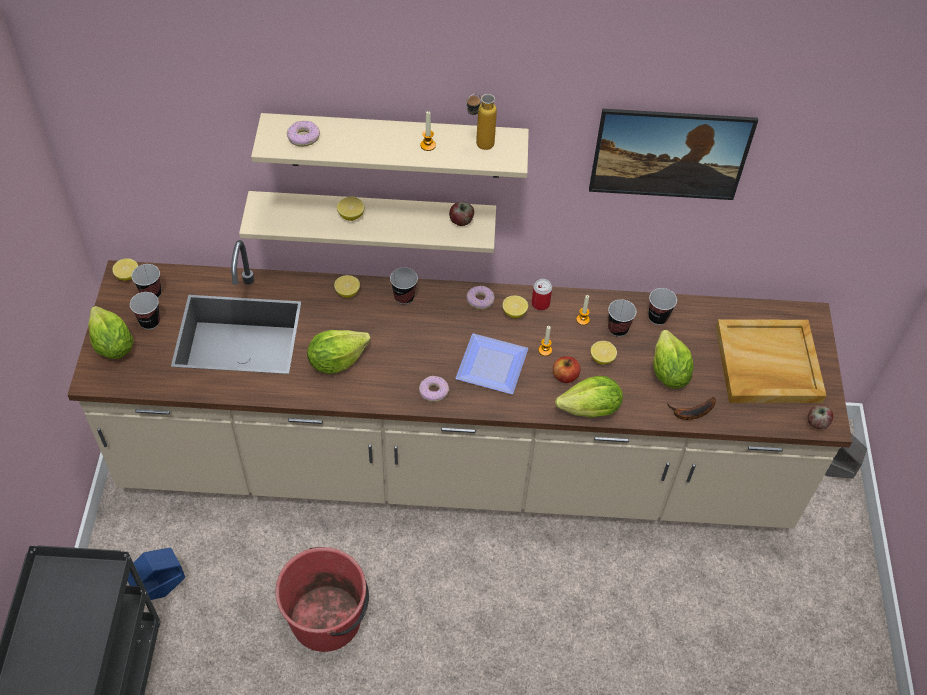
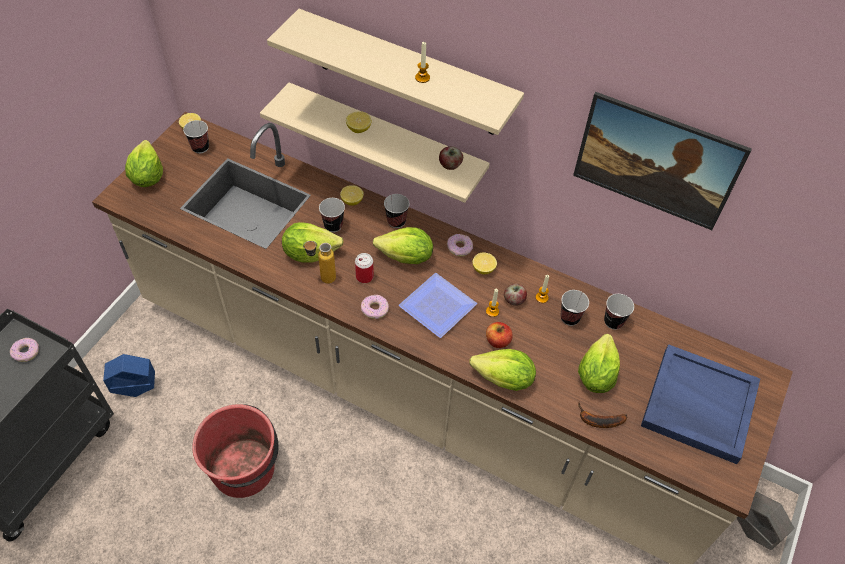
camera: 25 degrees right, 0 degrees up
(150, 321) = (186, 168): cup -> cup (333, 225)
(303, 137) = (320, 38): donut -> donut (26, 352)
(434, 329) = (406, 258): none -> lettuce
(478, 147) = (467, 93): bottle -> bottle (322, 278)
(540, 304) = (511, 270): can -> can (364, 276)
(602, 358) = (540, 338): lemon -> none
(767, 365) = (698, 405): beige tray -> blue tray
(817, 423) = (720, 481): apple -> apple (514, 300)

